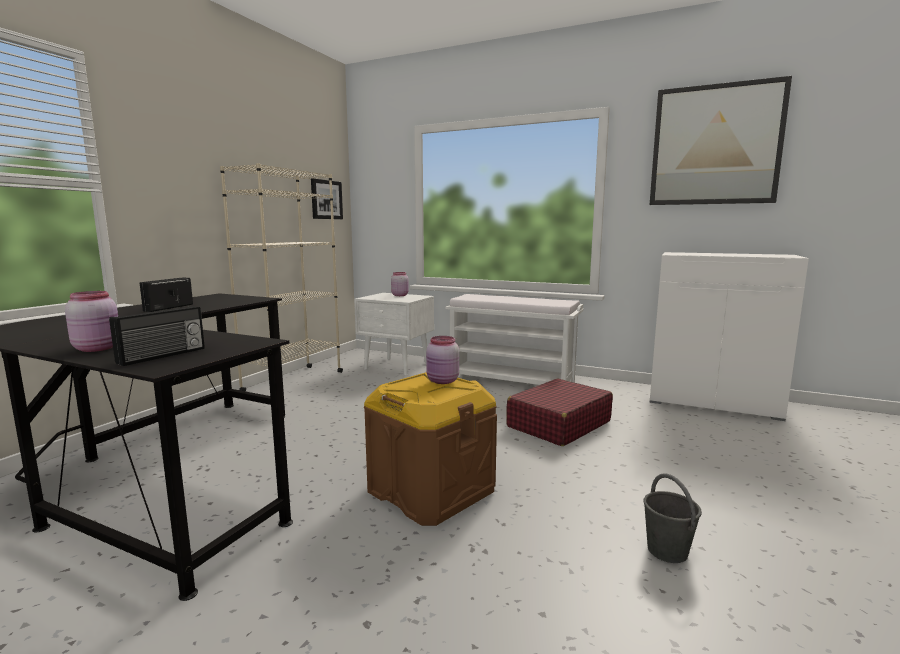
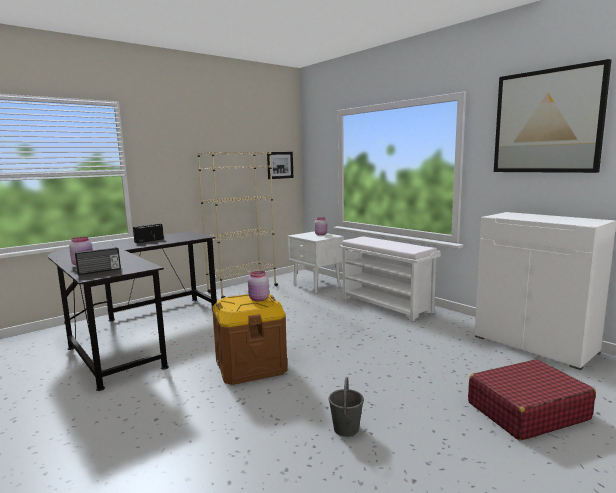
camera: 25 degrees right, 0 degrees up
(558, 424) = (379, 341): red suitcase -> red suitcase (526, 411)

